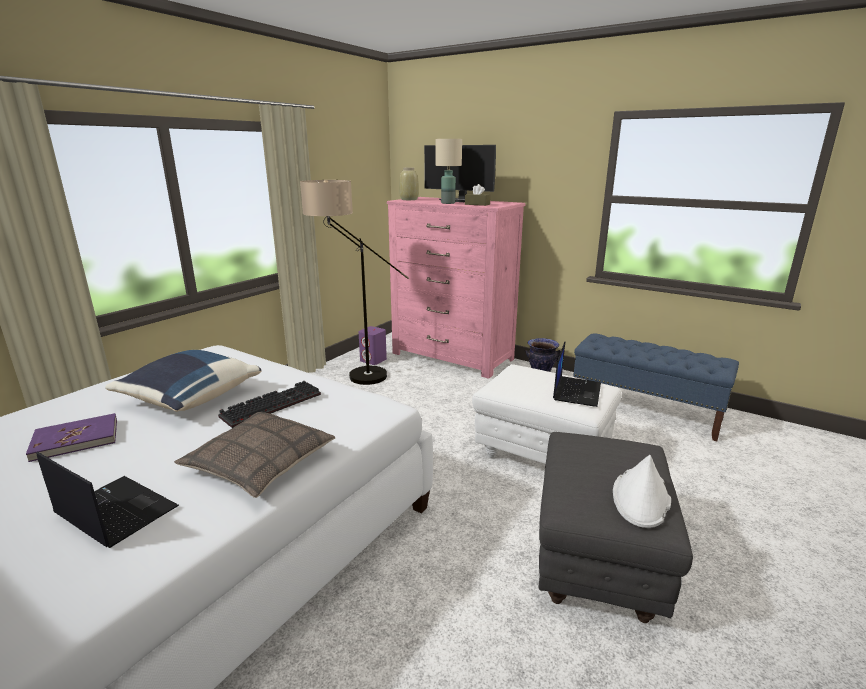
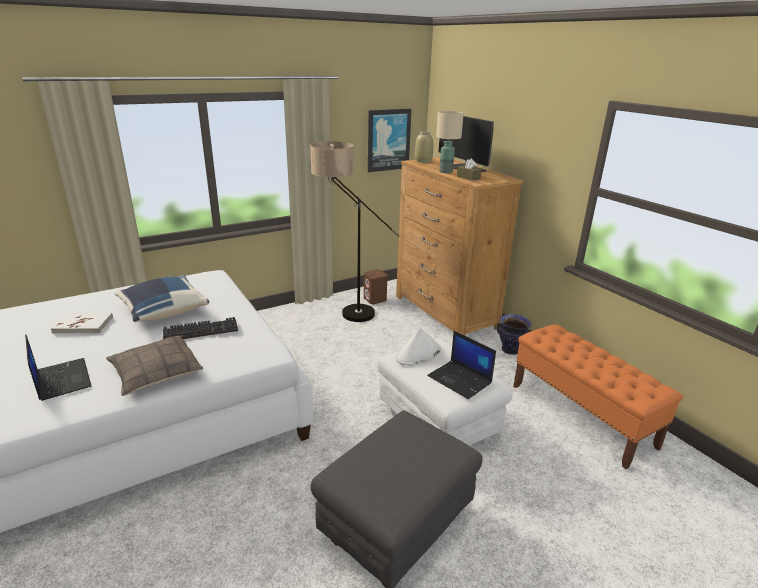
camera: 25 degrees right, 5 degrees up
(76, 439) = (83, 325): purple book -> white book
(360, 183) = (388, 140): none -> picture
(373, 360) = (375, 299): purple speaker -> brown speaker
(452, 356) = (445, 311): pink dresser -> brown dresser
(576, 391) = (460, 380): laptop -> laptop turned 90 degrees clockwise
(641, 498) = (399, 488): white hat -> white hat (418, 353)
(645, 410) = (581, 415): blue bench -> orange bench

